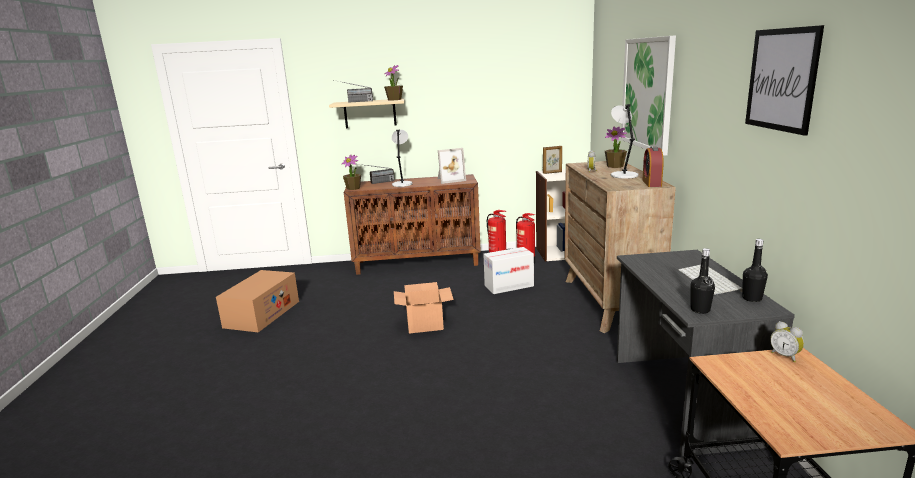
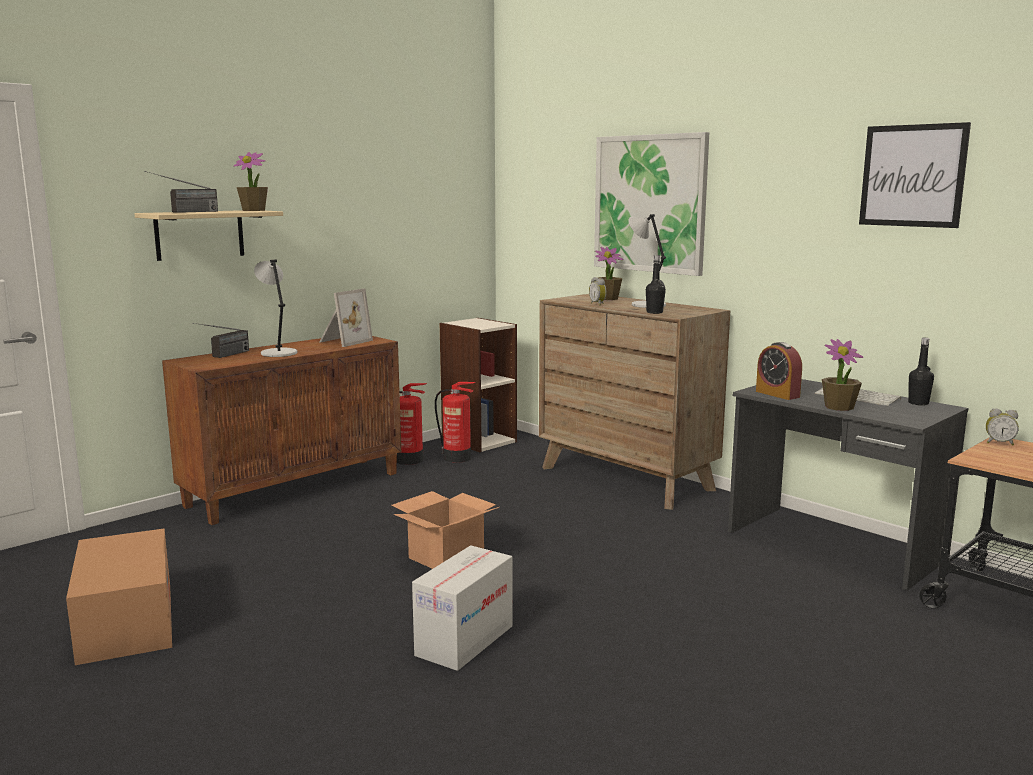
camera: 40 degrees left, 5 degrees down
(353, 188) = (201, 366): potted plant -> potted plant (839, 407)
(509, 286) = (482, 488): cardboard box -> cardboard box (464, 640)
(552, 172) = (468, 323): picture frame -> none
(651, 183) = (699, 309): alarm clock -> alarm clock (777, 394)
(700, 310) = (906, 418): black bottle -> black bottle (654, 312)

